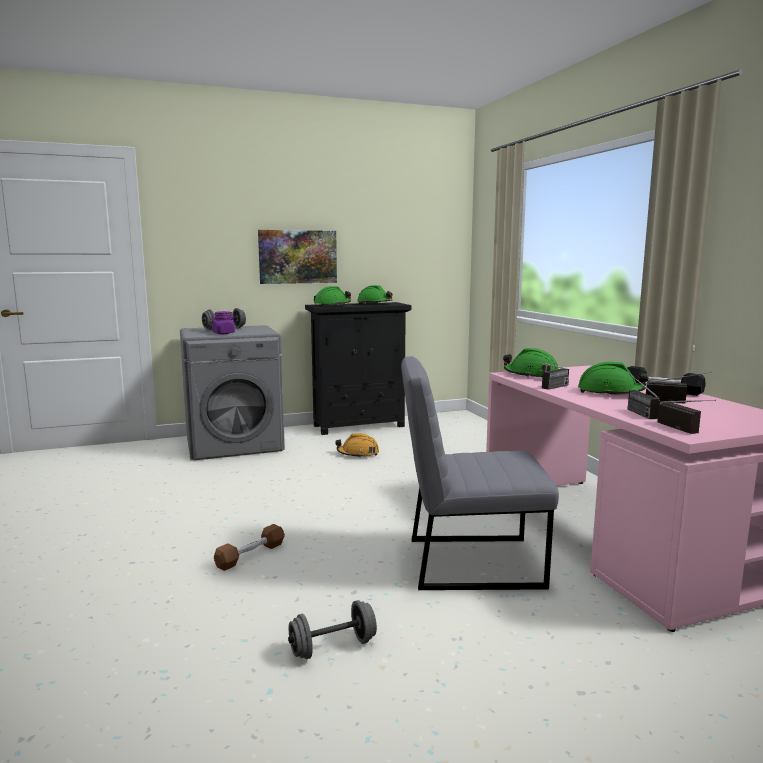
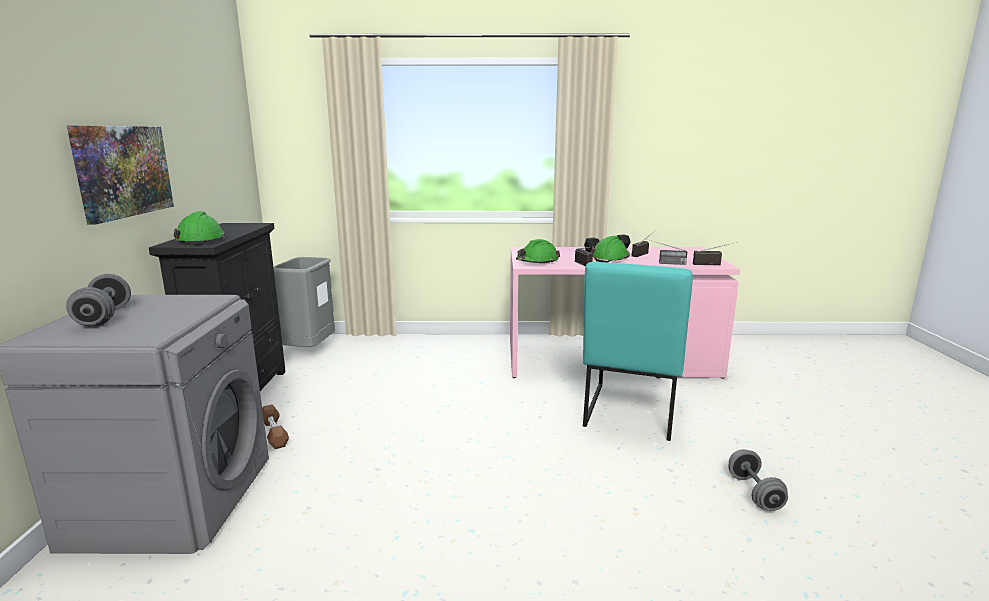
camera: 70 degrees left, 5 degrees up
(223, 333) = (165, 320): purple jar -> none
(250, 555) = (583, 519): brown dumbbell -> brown dumbbell (274, 433)
(358, 453) = (342, 412): orange hard hat -> none
(374, 304) = (229, 229): green hard hat -> none
(450, 423) = (310, 349): none -> grey trash can
(469, 562) = (629, 412): grey chair -> turquoise chair

